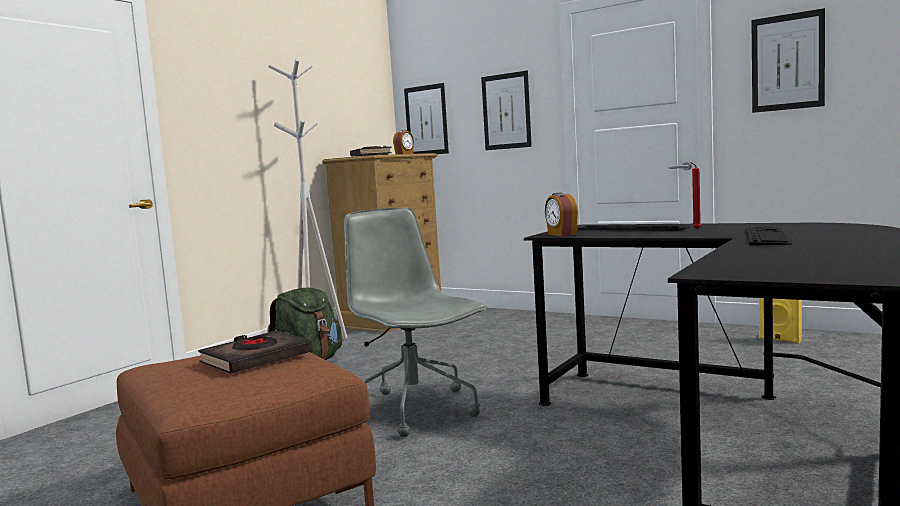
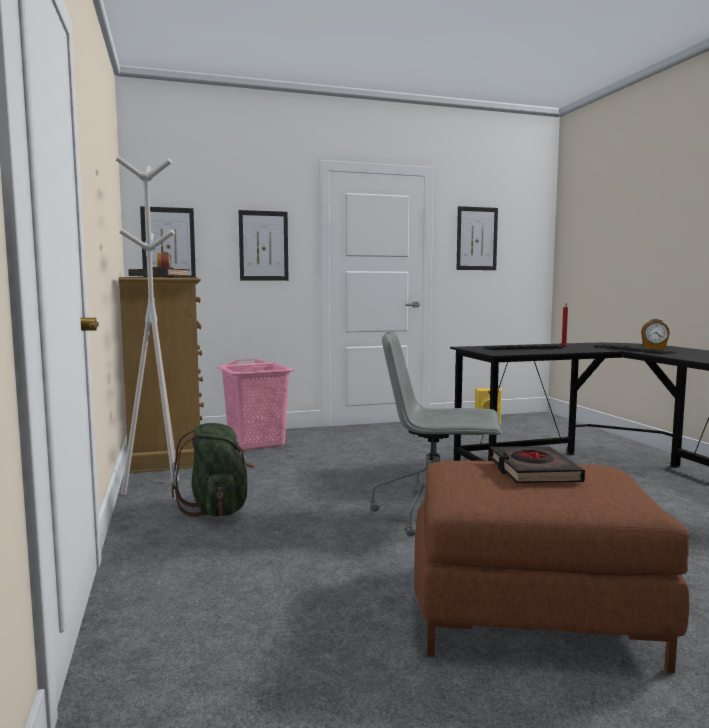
camera: 50 degrees left, 0 degrees up
(475, 319) = (256, 443): none -> pink laundry basket
(561, 234) = (504, 352): alarm clock -> alarm clock (654, 348)

